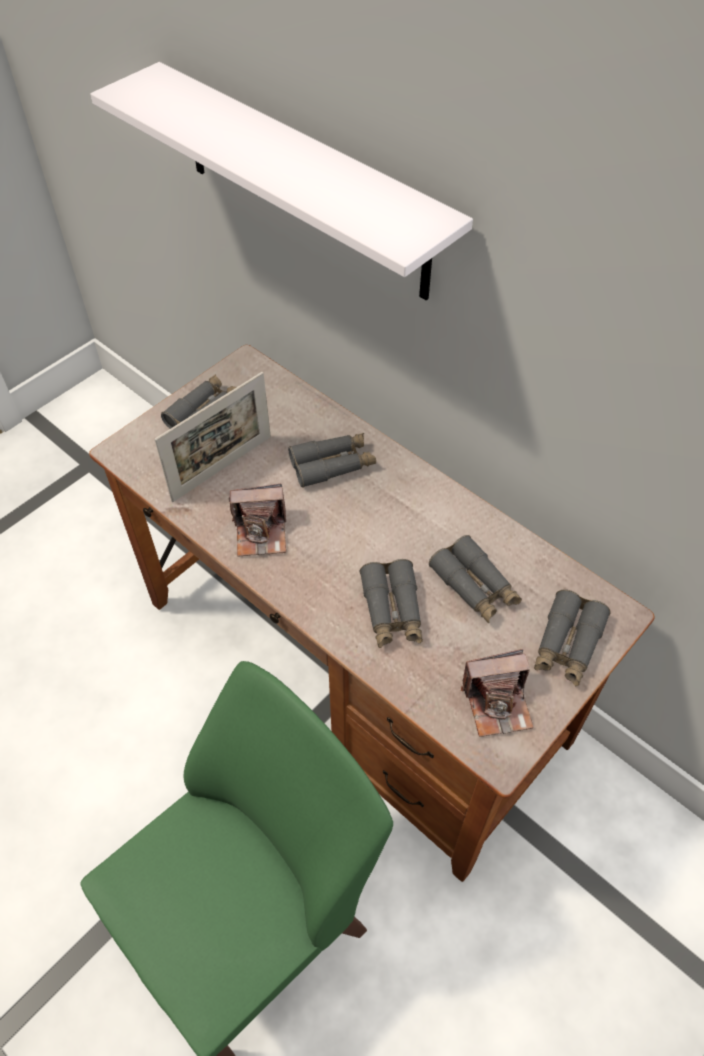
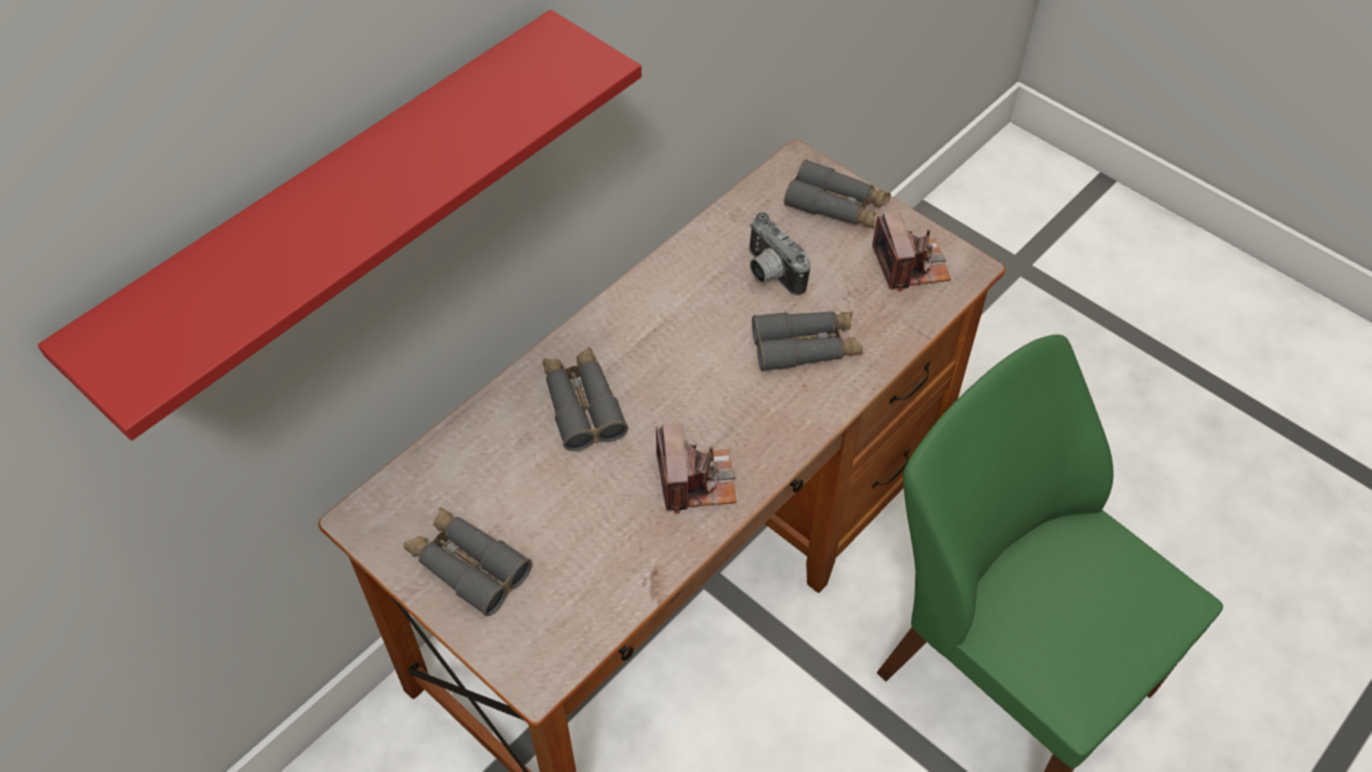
camera: 90 degrees left, 0 degrees up
(222, 468) = (581, 534): picture frame -> none
(303, 183) = (337, 215): white shelf -> red shelf
(474, 586) = (769, 273): grey binoculars -> camera

